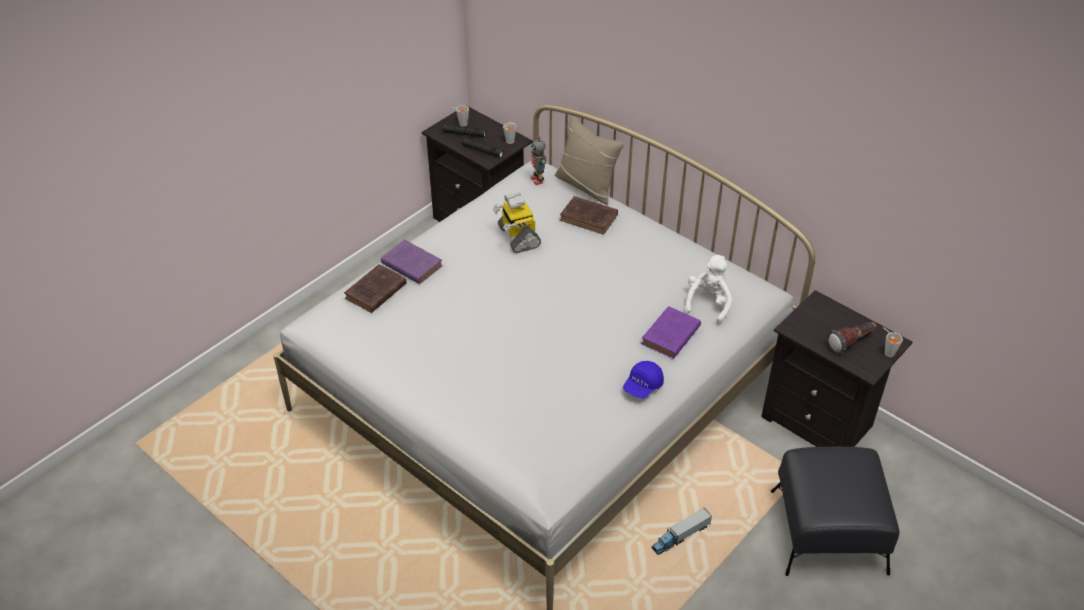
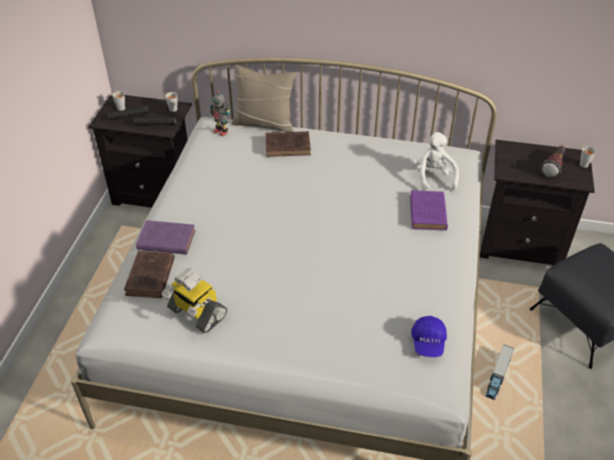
camera: 30 degrees left, 0 degrees up
(517, 236) = (242, 182): toy robot -> toy robot (196, 313)
(642, 386) = (442, 262): blue cap -> blue cap (428, 343)

